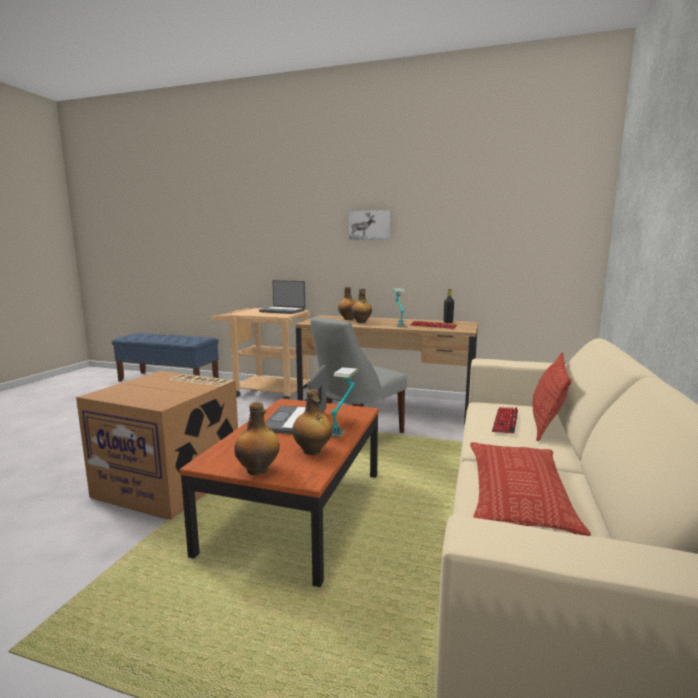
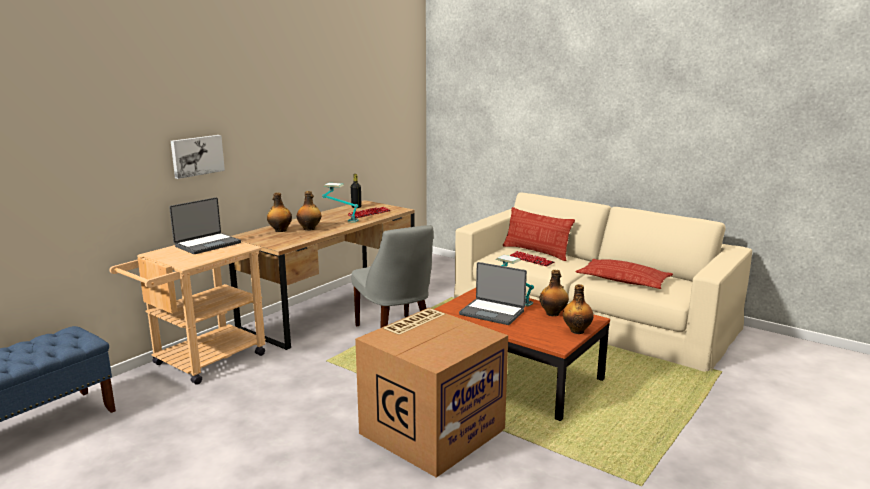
camera: 70 degrees left, 5 degrees up
(369, 225) = (268, 115): picture -> picture (197, 156)

